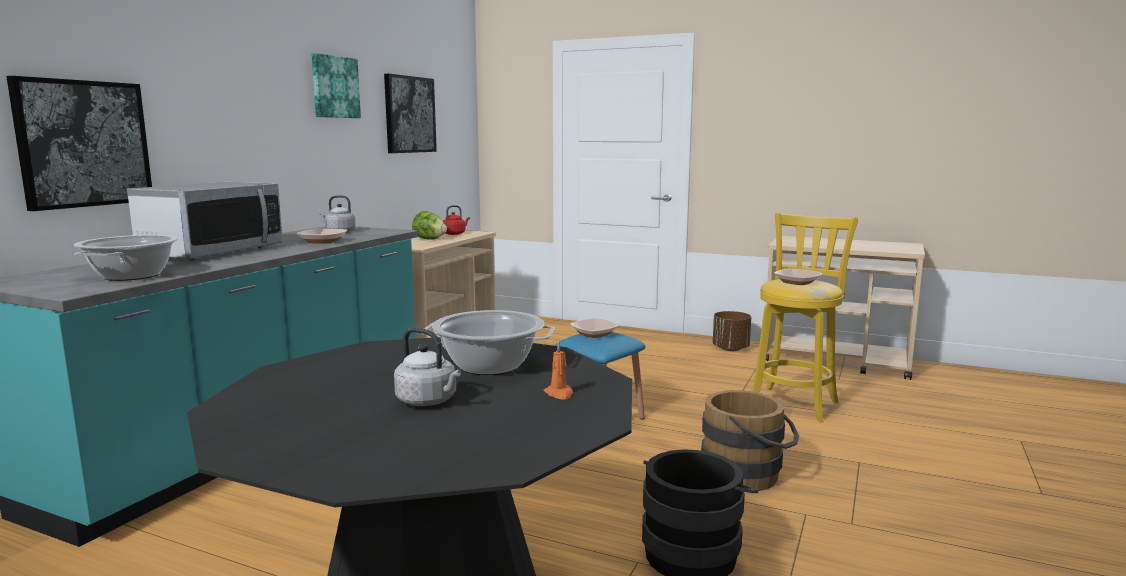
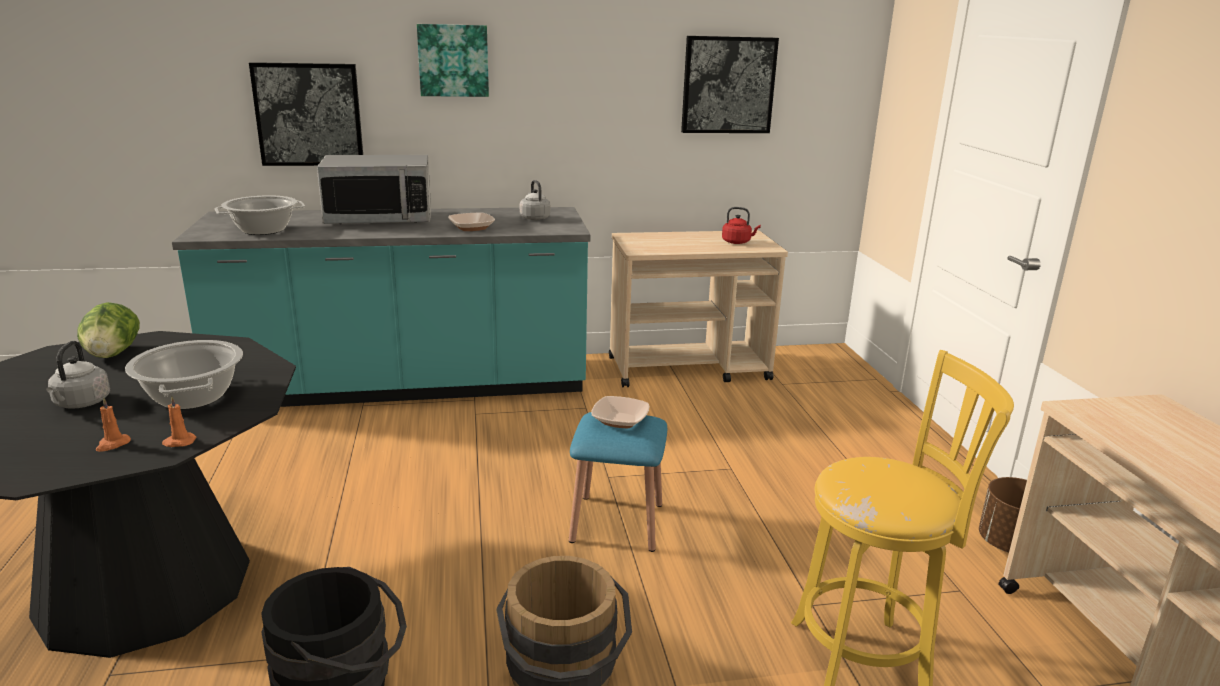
camera: 55 degrees right, 10 degrees up
(334, 87) = (600, 56): picture -> picture (453, 60)
(429, 239) = (685, 243): lettuce -> lettuce (113, 354)
(587, 374) = (179, 442): none -> orange candle
(797, 282) = (885, 479): bowl -> none

